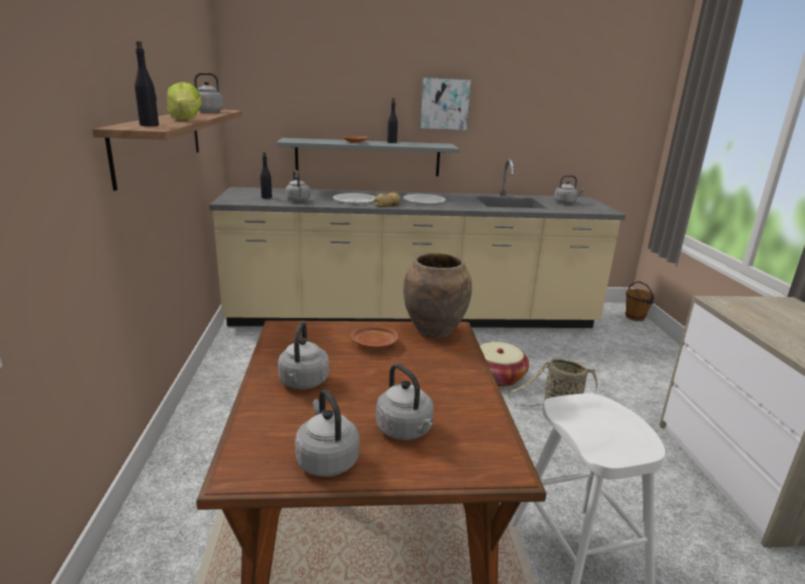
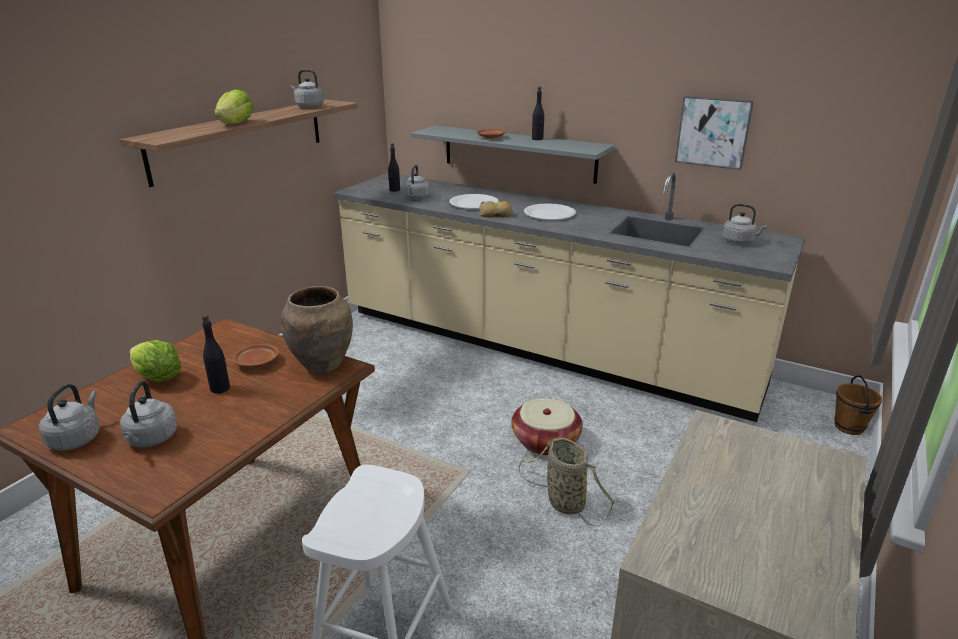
camera: 35 degrees right, 5 degrees up
(149, 125) = (174, 134): black bottle -> black bottle (220, 388)
(303, 383) = (158, 378): grey kettle -> lettuce
(444, 104) = (605, 94): picture -> picture (713, 132)

